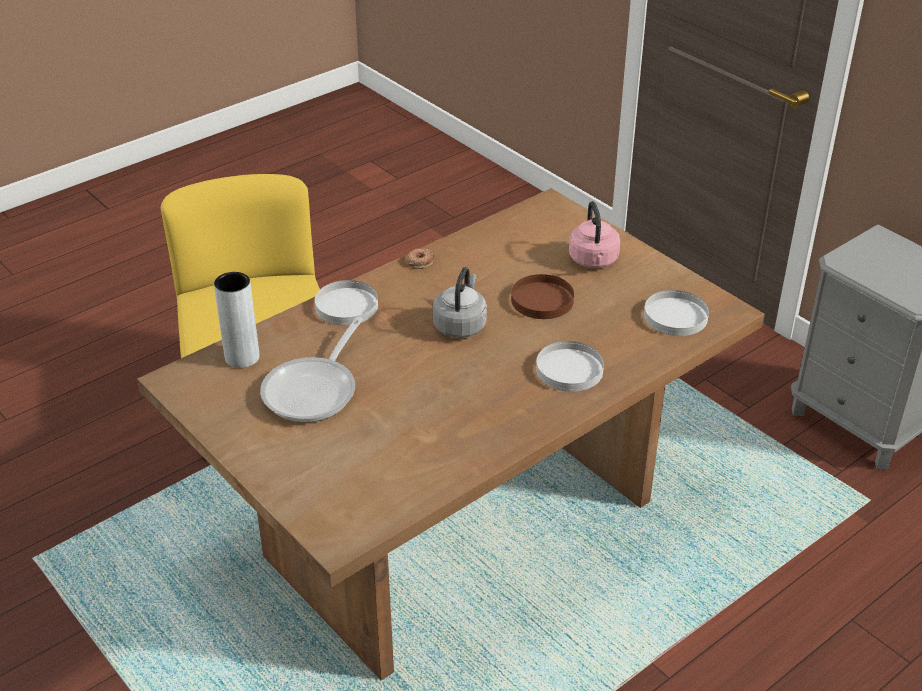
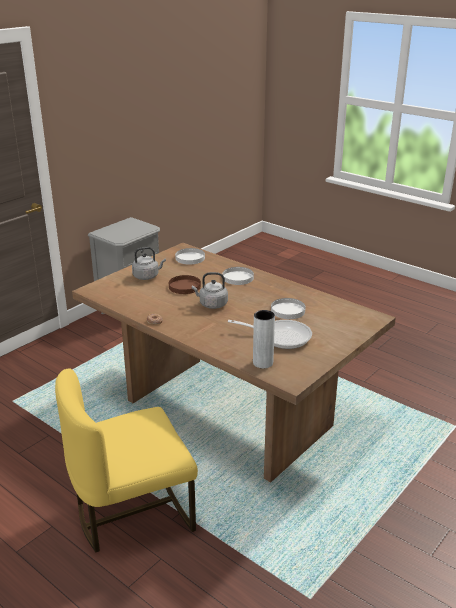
camera: 100 degrees left, 10 degrees down
(346, 306) = (204, 337): white plate -> white plate (288, 310)
(593, 261) = (147, 276): pink kettle -> grey kettle

